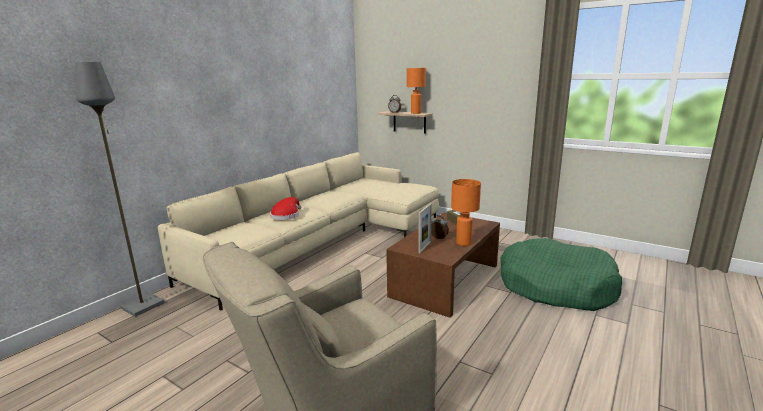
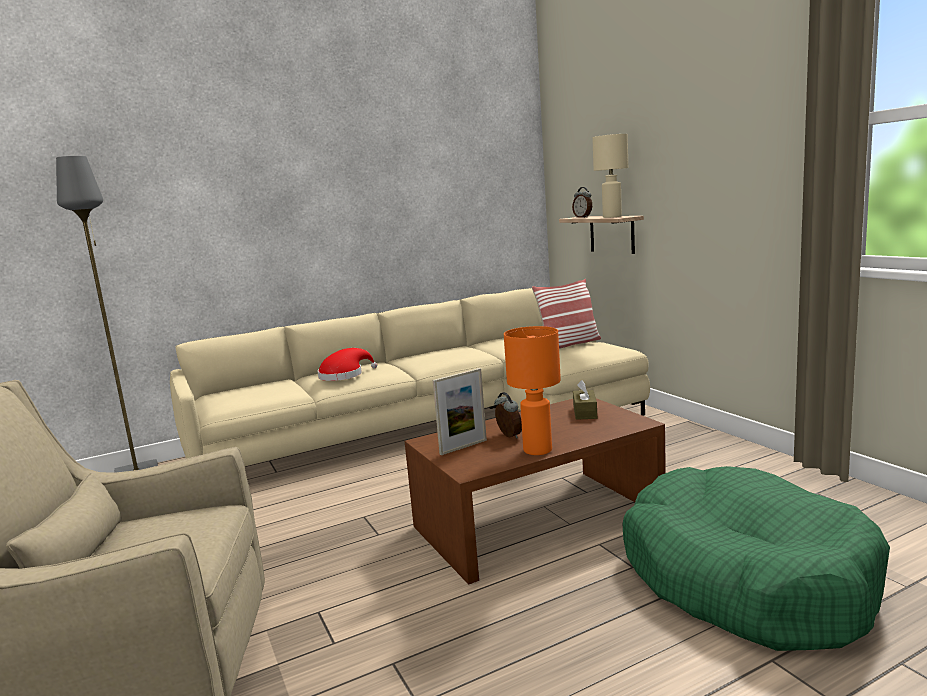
camera: 30 degrees right, 5 degrees down
(395, 185) = (569, 344): none -> pillow
(416, 113) = (612, 217): orange table lamp -> beige table lamp

